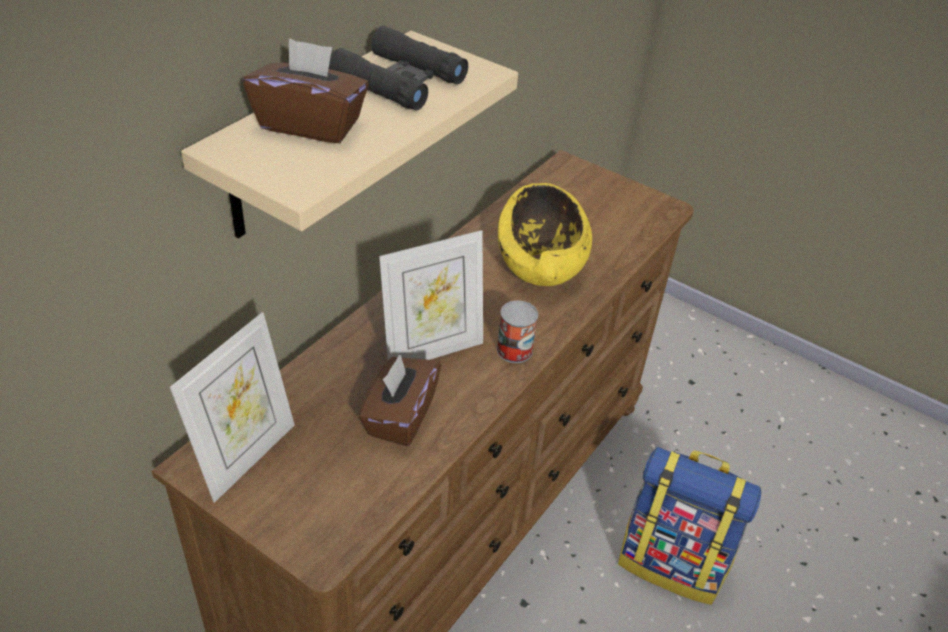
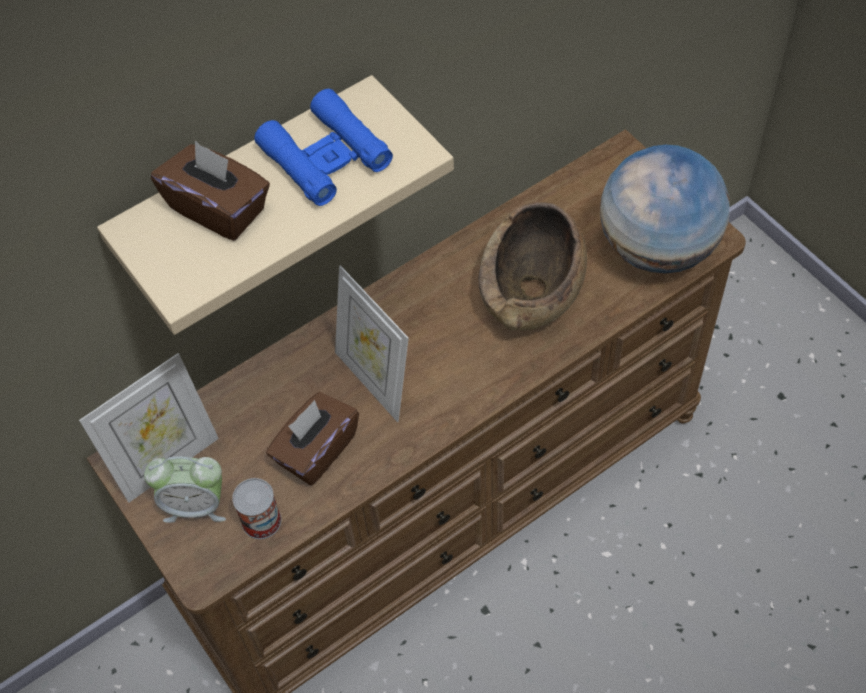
camera: 25 degrees right, 15 degrees up
(291, 489) = (196, 505): none -> alarm clock
(399, 81) = (325, 157): black binoculars -> blue binoculars
(432, 350) = (374, 380): picture frame -> picture frame turned 60 degrees clockwise
(514, 350) = (456, 397): can -> can (261, 520)
(541, 260) = (533, 288): yellow bowl -> brown bowl
(628, 220) = (658, 248): none -> globe
(673, 562) = (661, 607): backpack -> none

